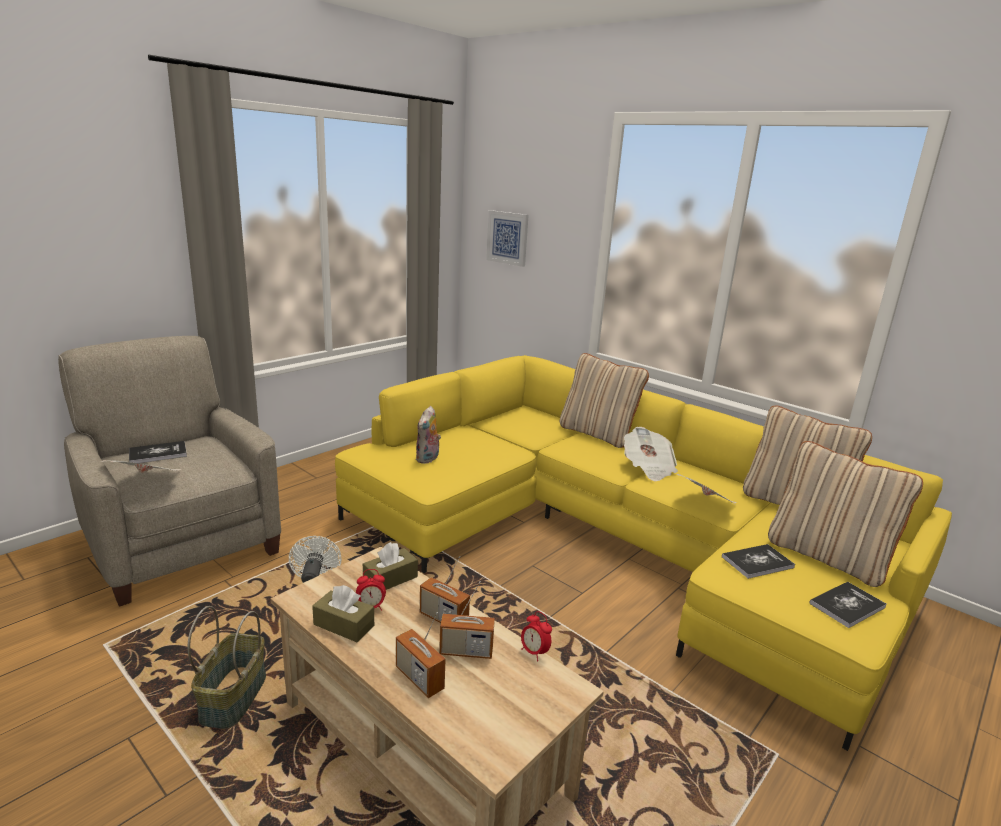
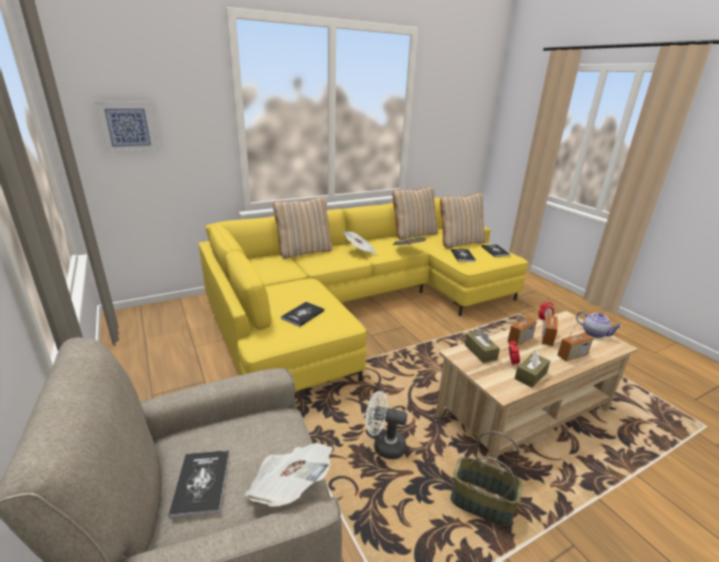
camera: 70 degrees left, 5 degrees up
(428, 459) = (303, 315): plush toy -> book
(524, 724) = (594, 333): none -> teapot

